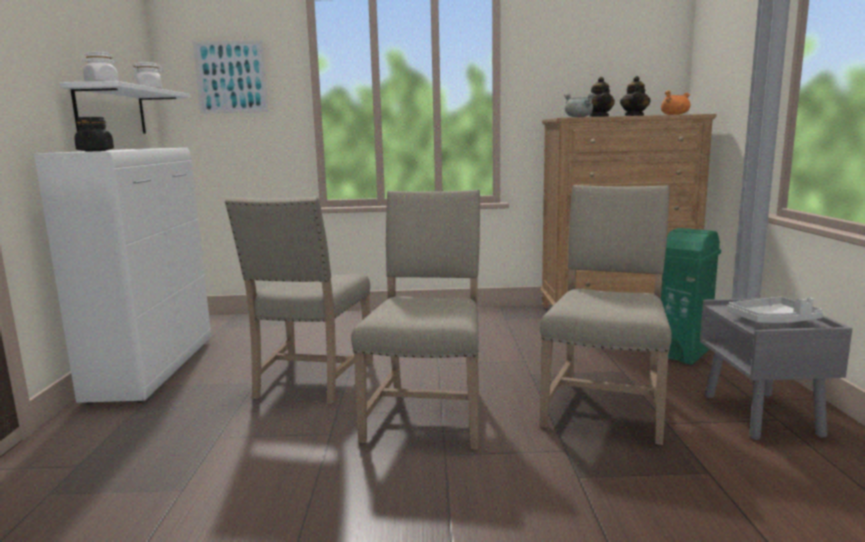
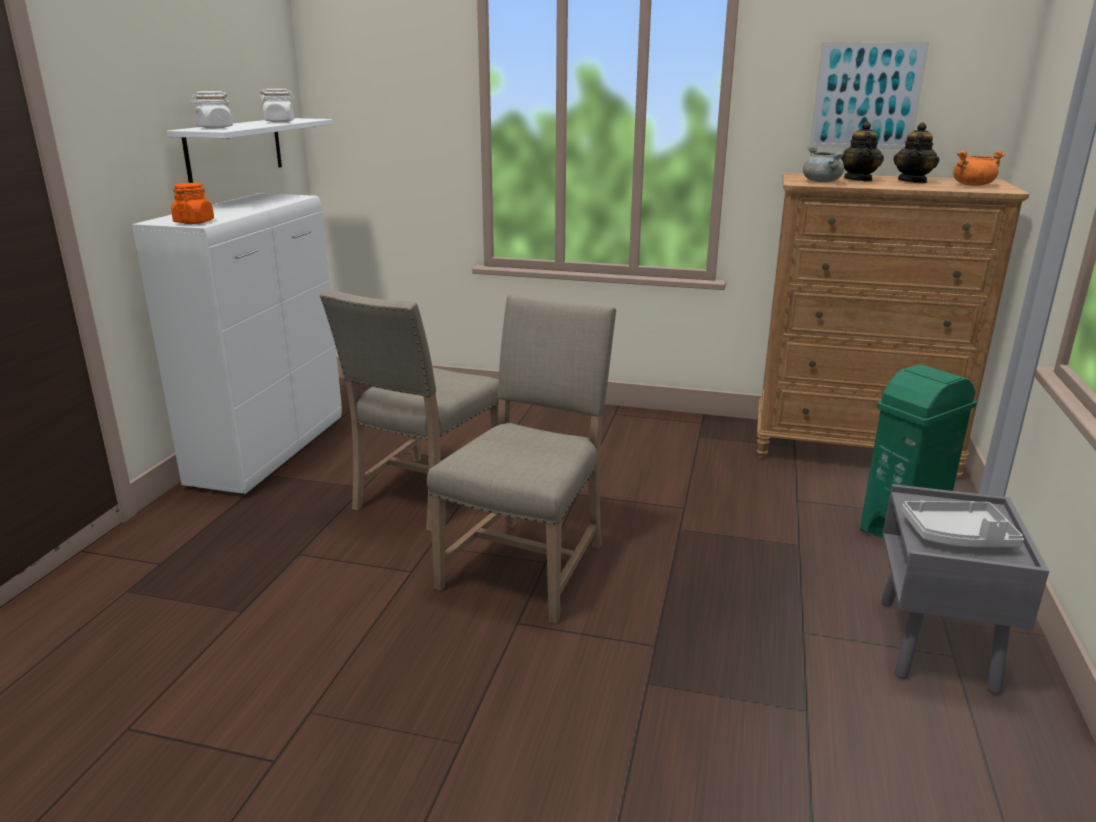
camera: 15 degrees right, 10 degrees up
(95, 151) = (194, 222): black jar -> orange jar
(231, 77) = (384, 94): picture -> picture (866, 96)
(605, 405) = (742, 592): beige chair -> none

